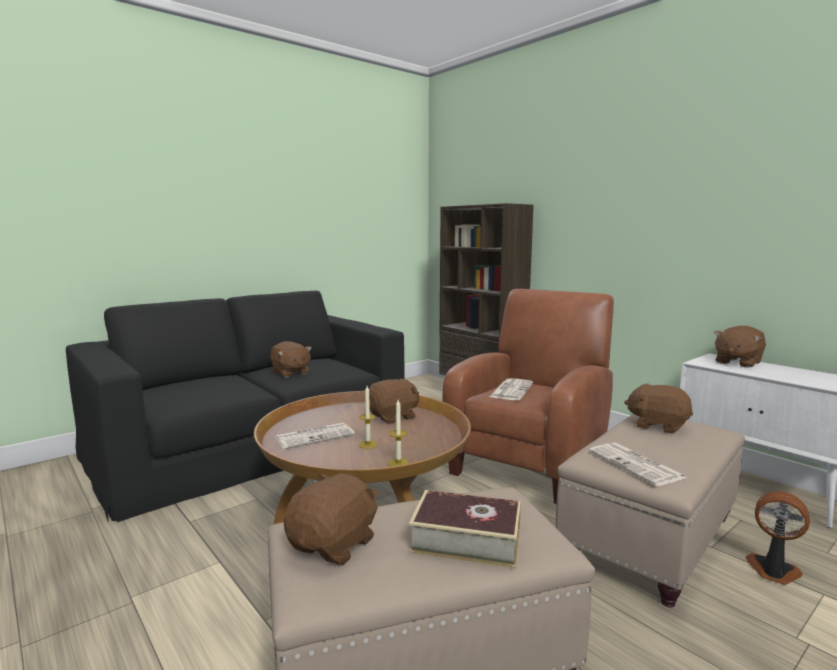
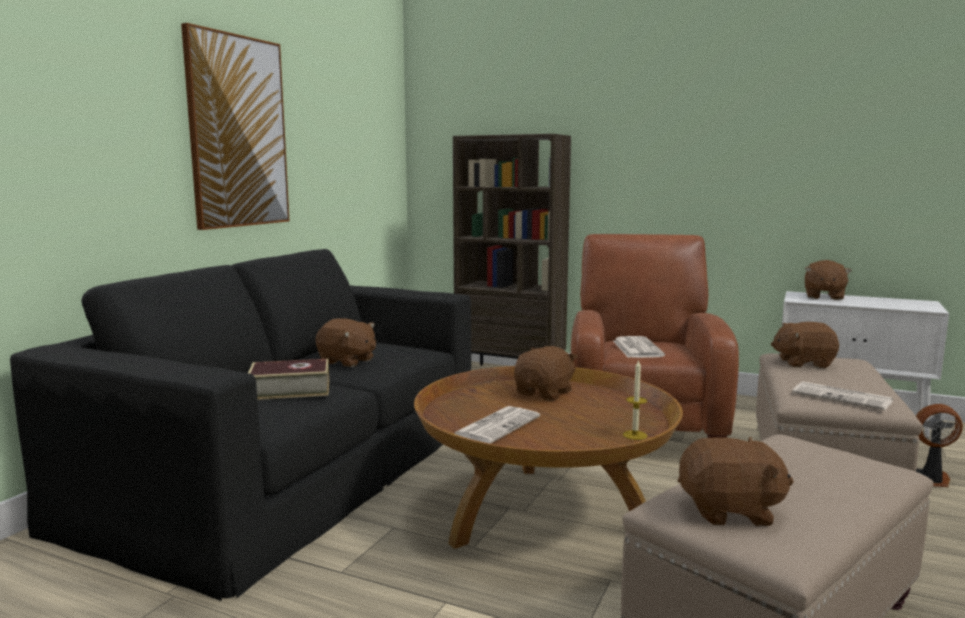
camera: 25 degrees left, 0 degrees up
(258, 207) = (237, 132): none -> picture
(334, 545) = (730, 511): brown plush toy -> brown plush toy turned 90 degrees clockwise
(368, 444) = (570, 424): candle -> none
(466, 540) = (826, 481): book -> book (290, 389)

